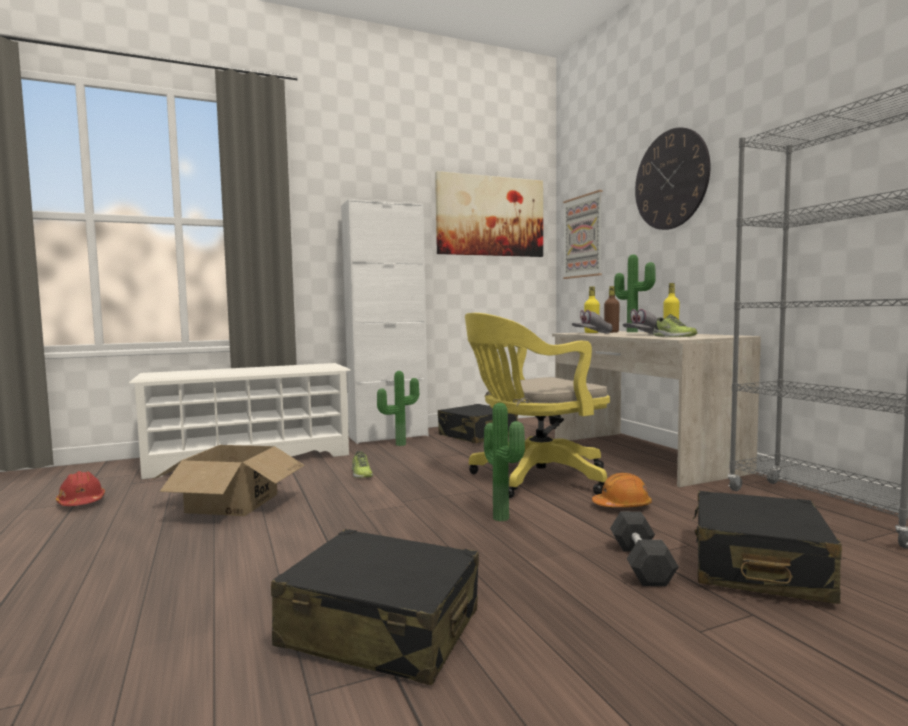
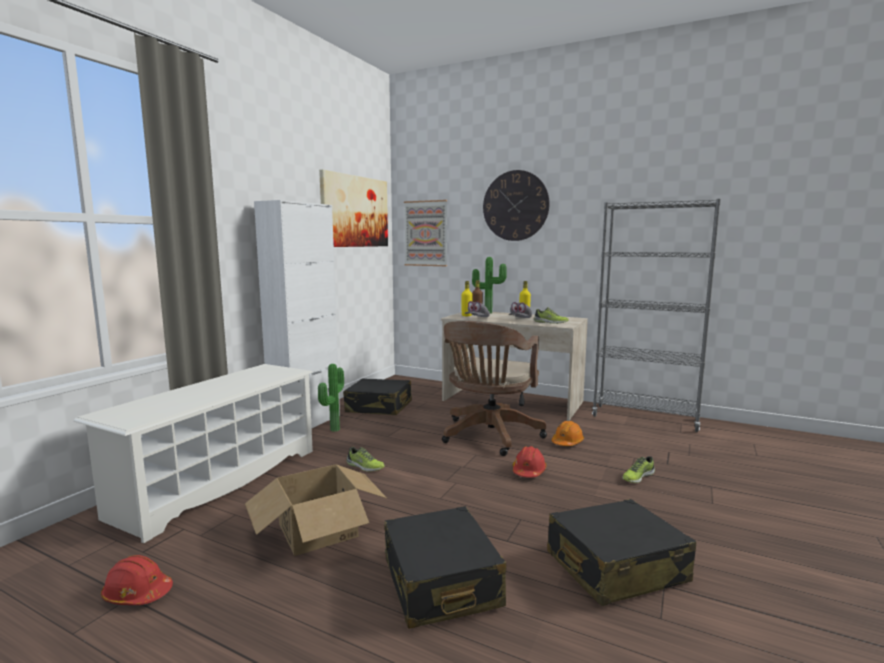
camera: 40 degrees left, 5 degrees up
(503, 517) = (529, 471): potted plant -> red hard hat
(534, 479) = (489, 436): yellow office chair -> brown office chair
(641, 564) = (637, 476): grey dumbbell -> shoe
(757, 567) = (675, 461): black suitcase -> black suitcase (440, 582)

